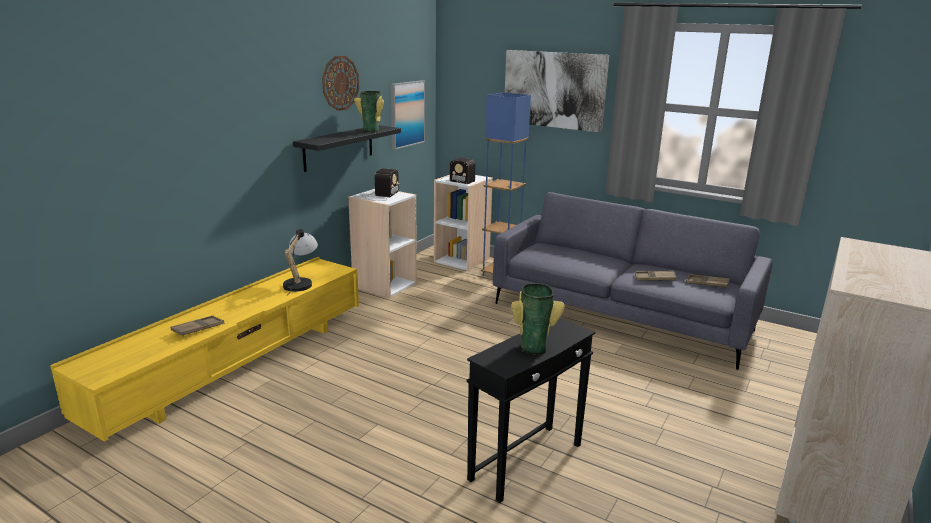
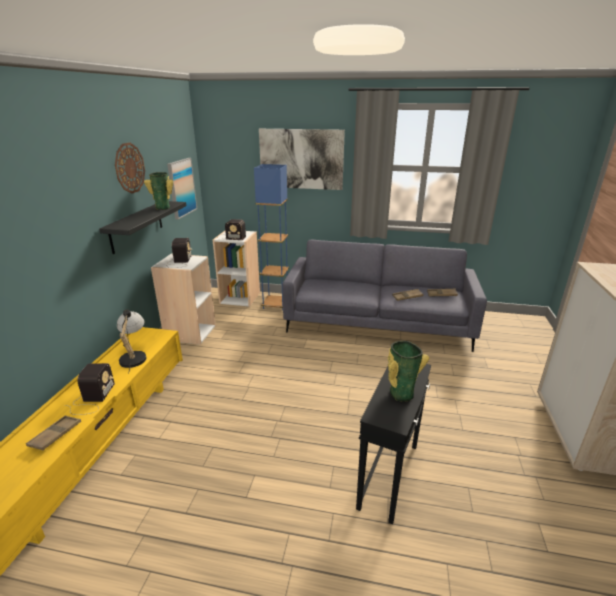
camera: 20 degrees left, 5 degrees up
(243, 309) = (92, 399): none -> radio

